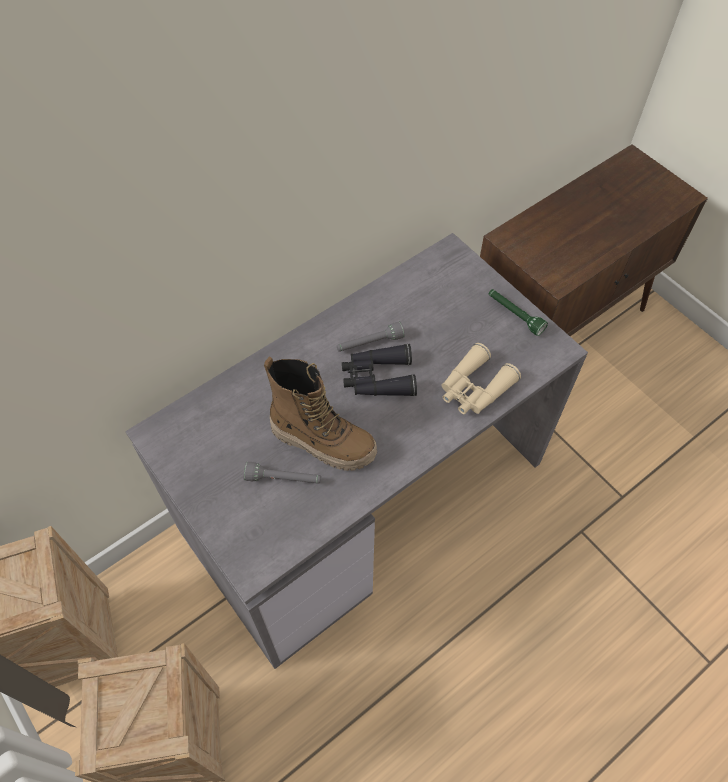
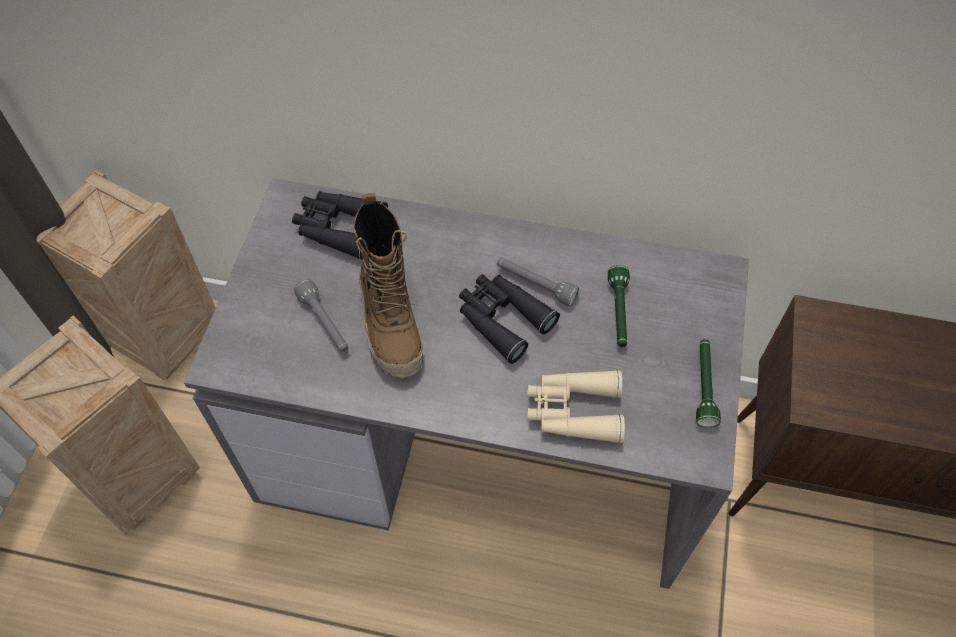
camera: 50 degrees right, 0 degrees up
(214, 419) = (338, 228): none -> black binoculars
(430, 317) = (618, 313): none -> green flashlight

